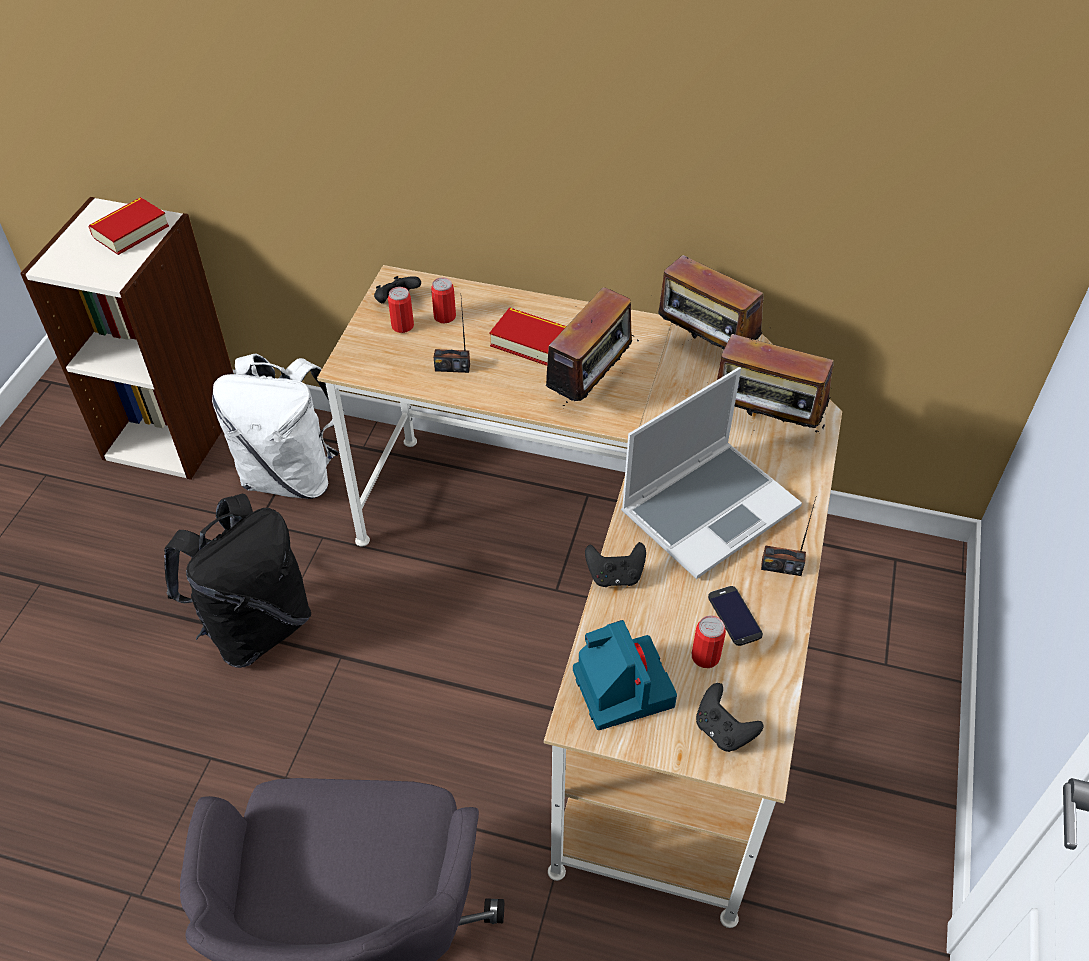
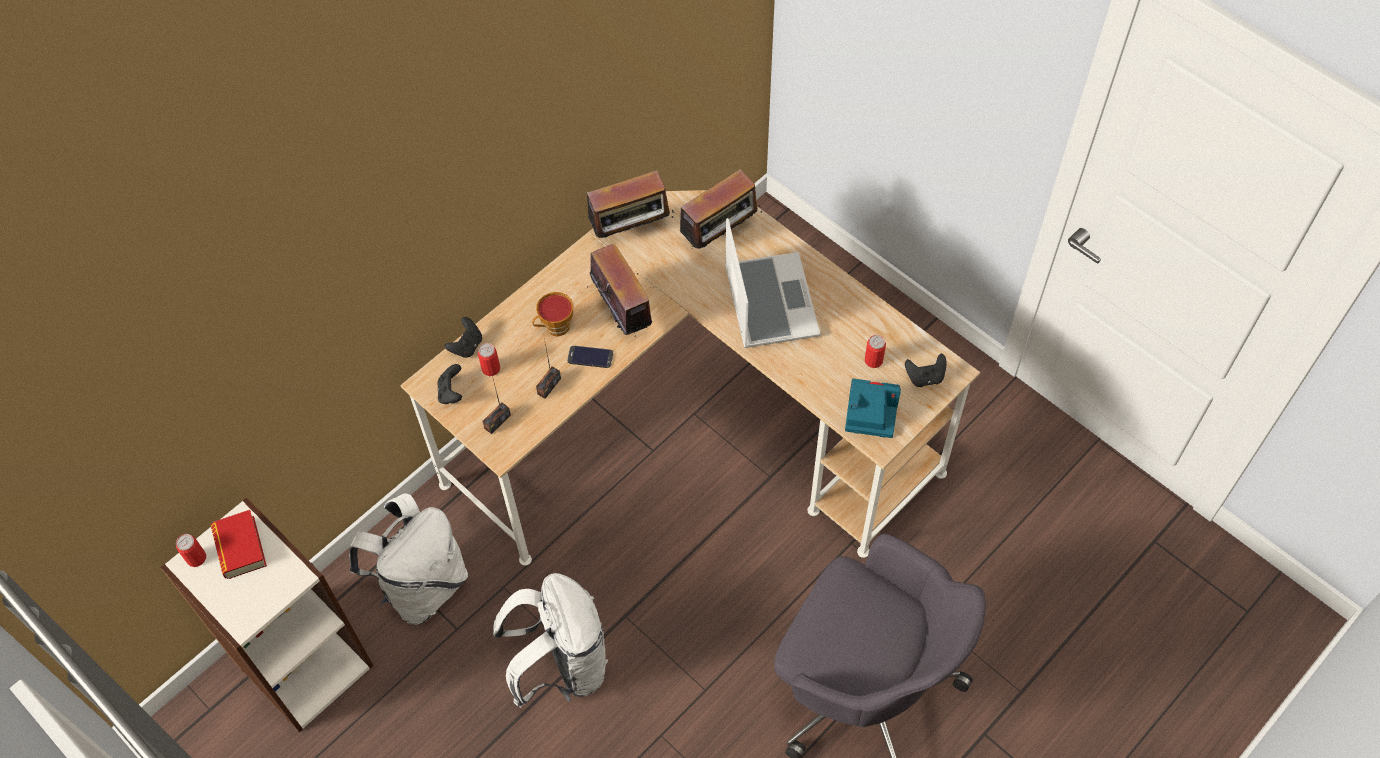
camera: 60 degrees left, 10 degrees up
(256, 626) = (561, 665): black backpack -> white backpack
(402, 326) = (482, 399): can -> can (196, 558)
(529, 342) = (555, 328): book -> cup
(615, 576) = (790, 377): black game controller -> black game controller (467, 346)
(735, 616) = (854, 331): phone -> phone (590, 357)
(781, 567) = (834, 289): radio -> radio (497, 421)

